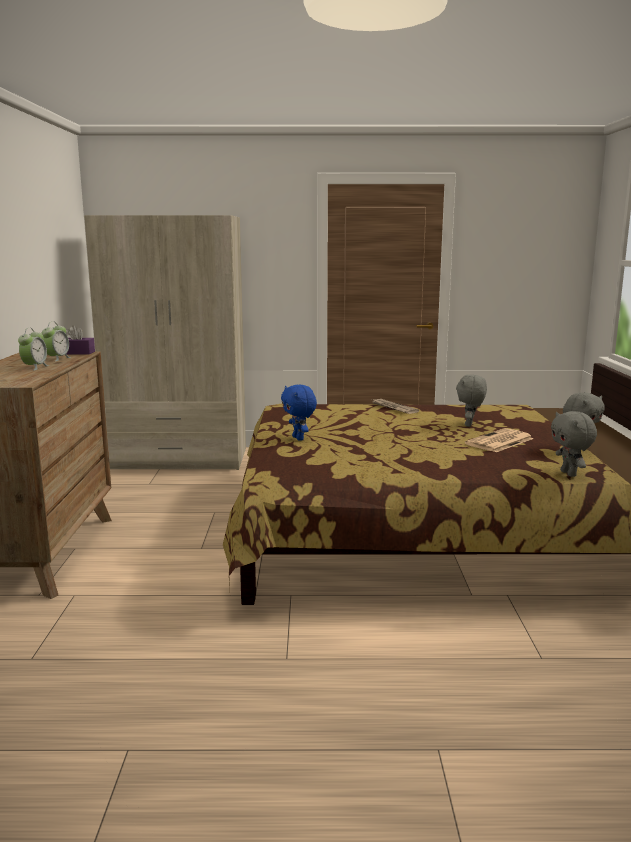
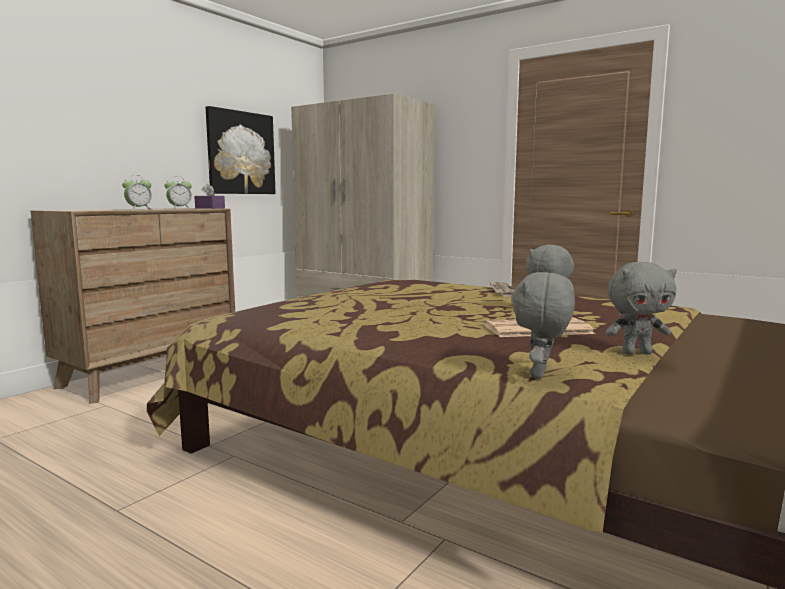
camera: 35 degrees right, 5 degrees down
(41, 274) = (240, 153): none -> picture
(299, 438) = (334, 299): blue plush toy -> none

